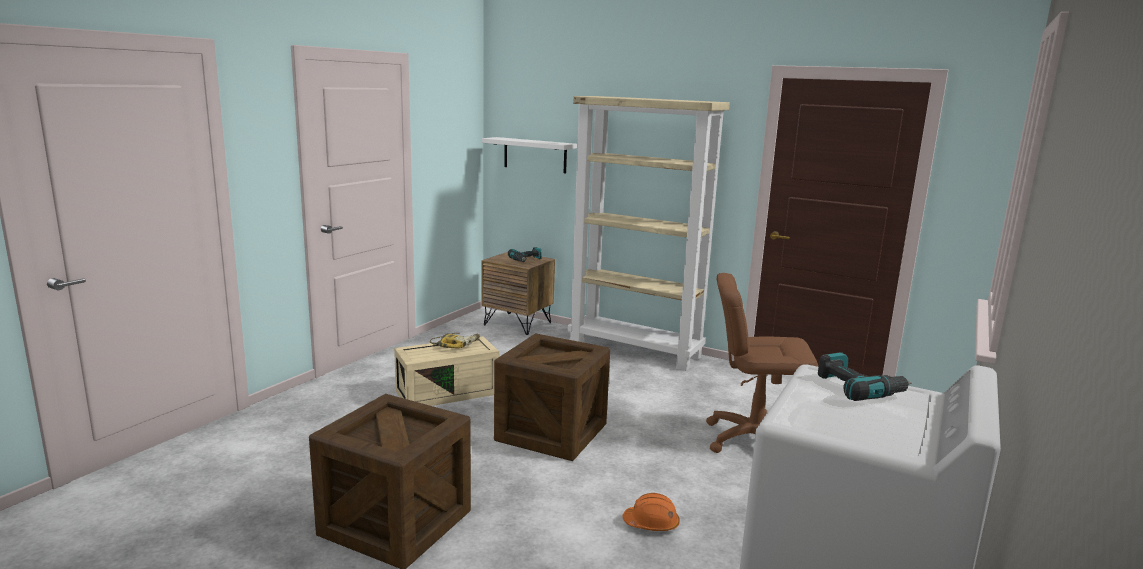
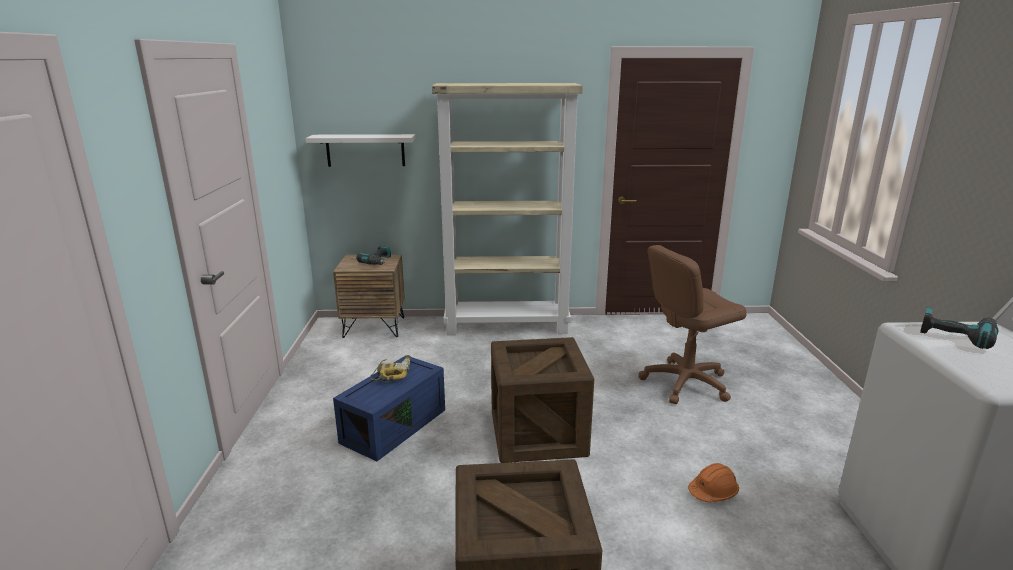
camera: 30 degrees left, 5 degrees up
(448, 391) = (394, 424): beige storage box -> blue storage box

